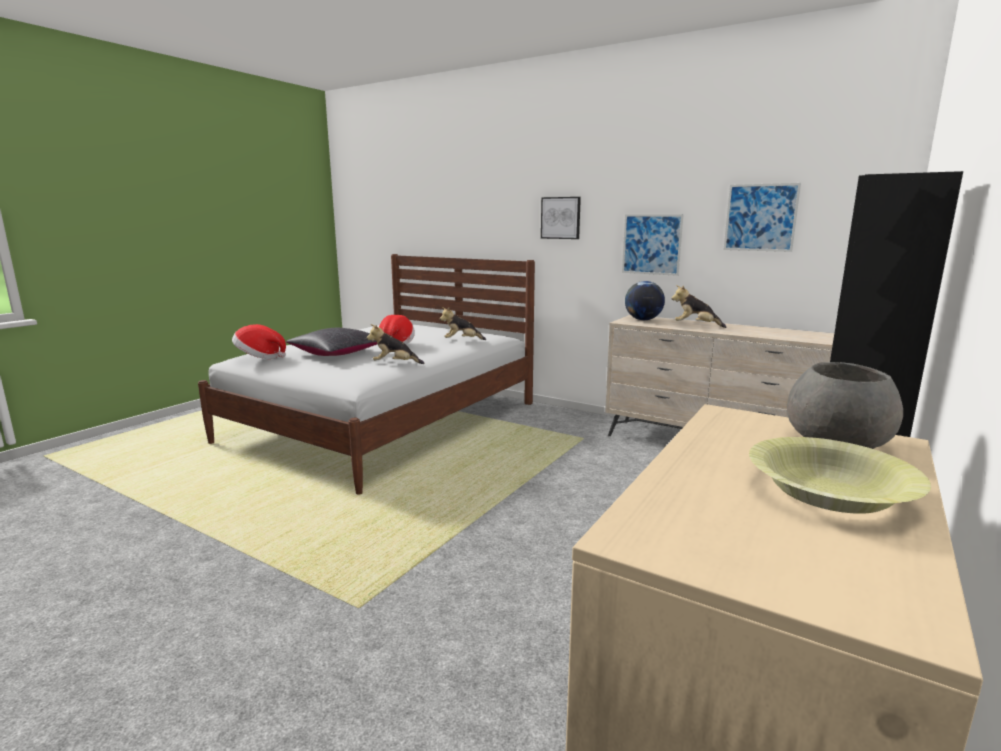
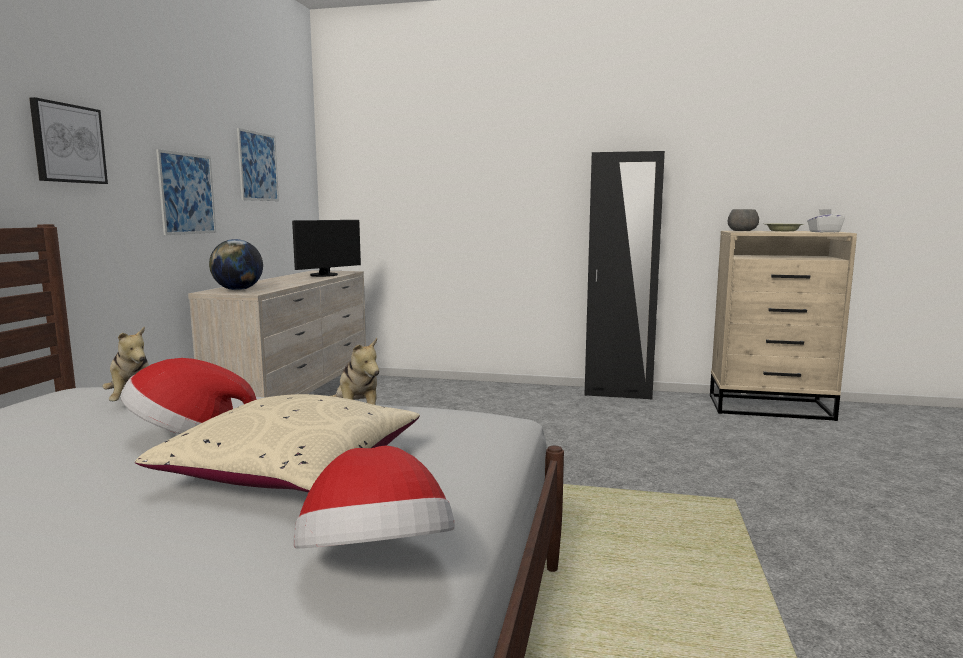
camera: 110 degrees left, 5 degrees down
(337, 353) = (293, 471): black pillow -> beige pillow
(692, 521) = (824, 232): none -> white tissue box
(695, 326) = (281, 283): plush toy -> none
(773, 335) = (326, 275): none -> monitor

